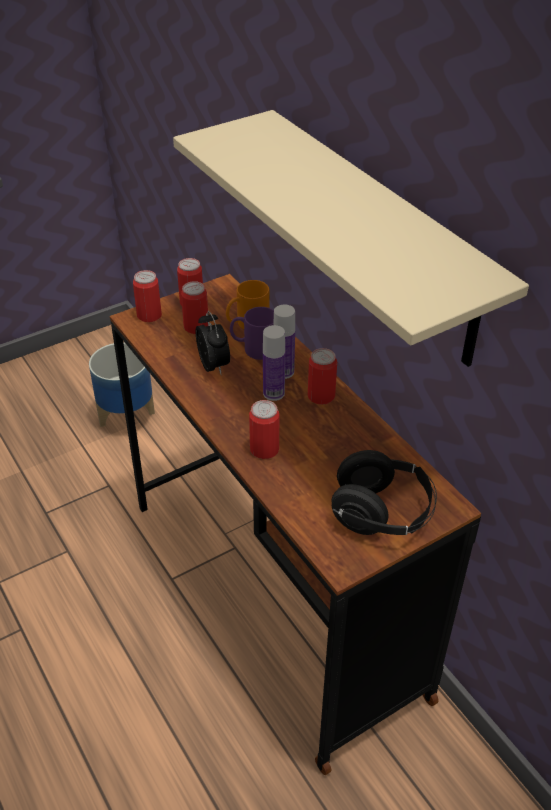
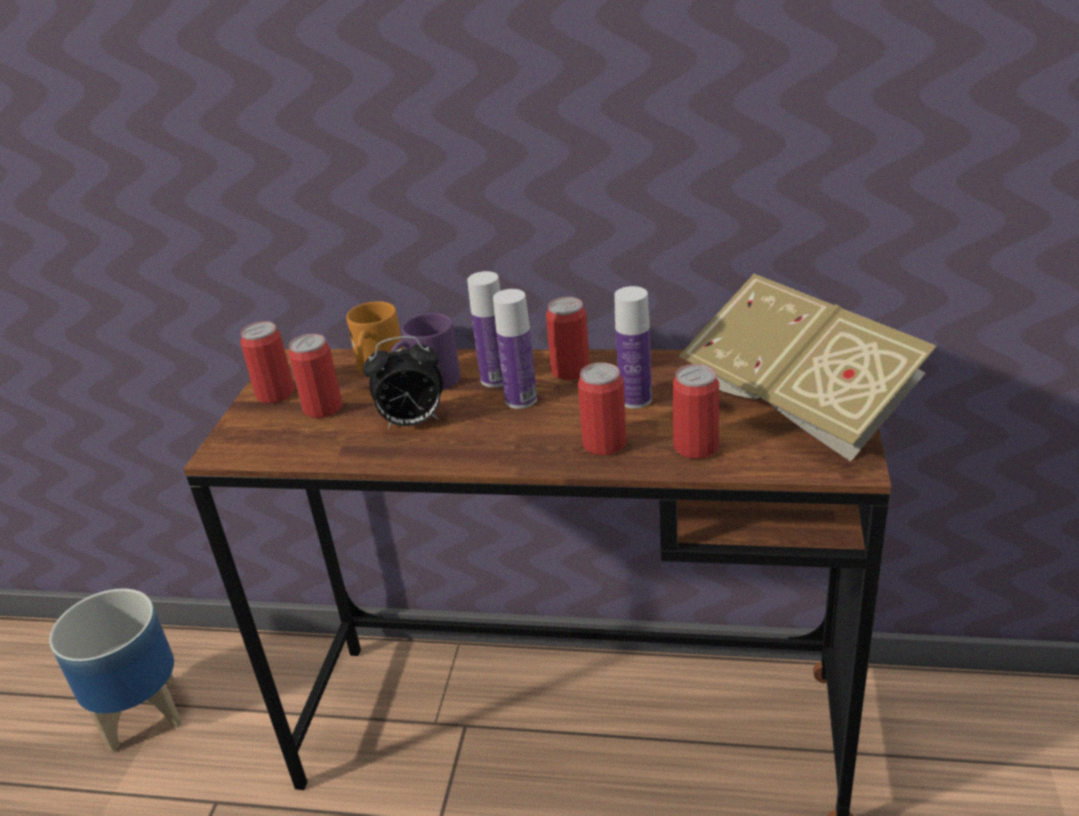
camera: 45 degrees left, 10 degrees down
(149, 315) = (241, 435): can -> can (696, 447)
(214, 366) = (412, 423): alarm clock -> alarm clock turned 150 degrees clockwise
(319, 438) = (635, 399): none -> bottle
(377, 237) = (572, 106): beige shelf -> none
(382, 513) = (800, 407): black headphones -> book

